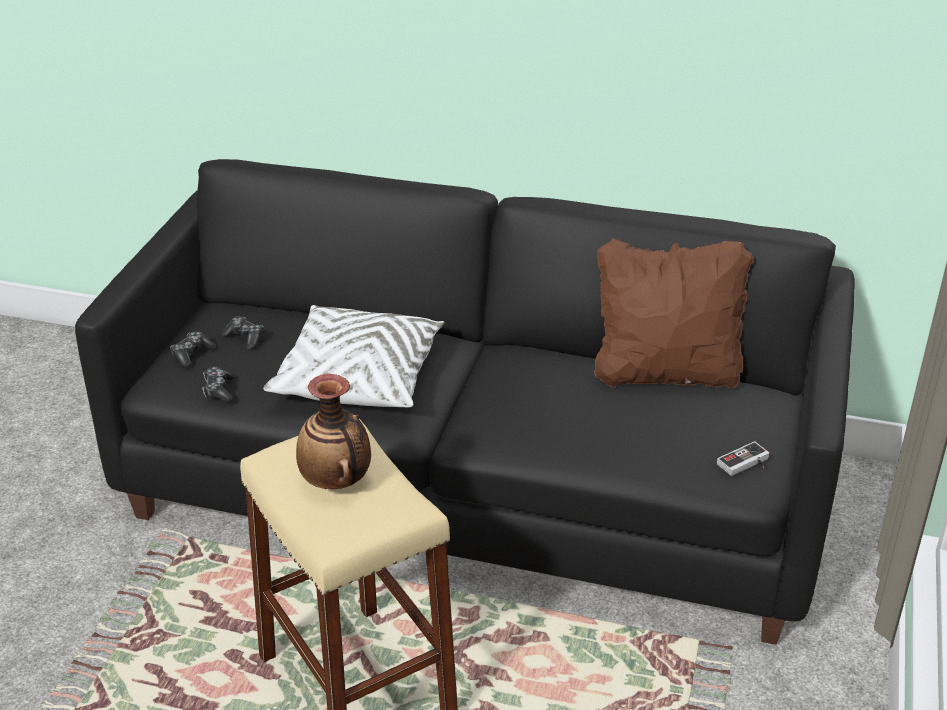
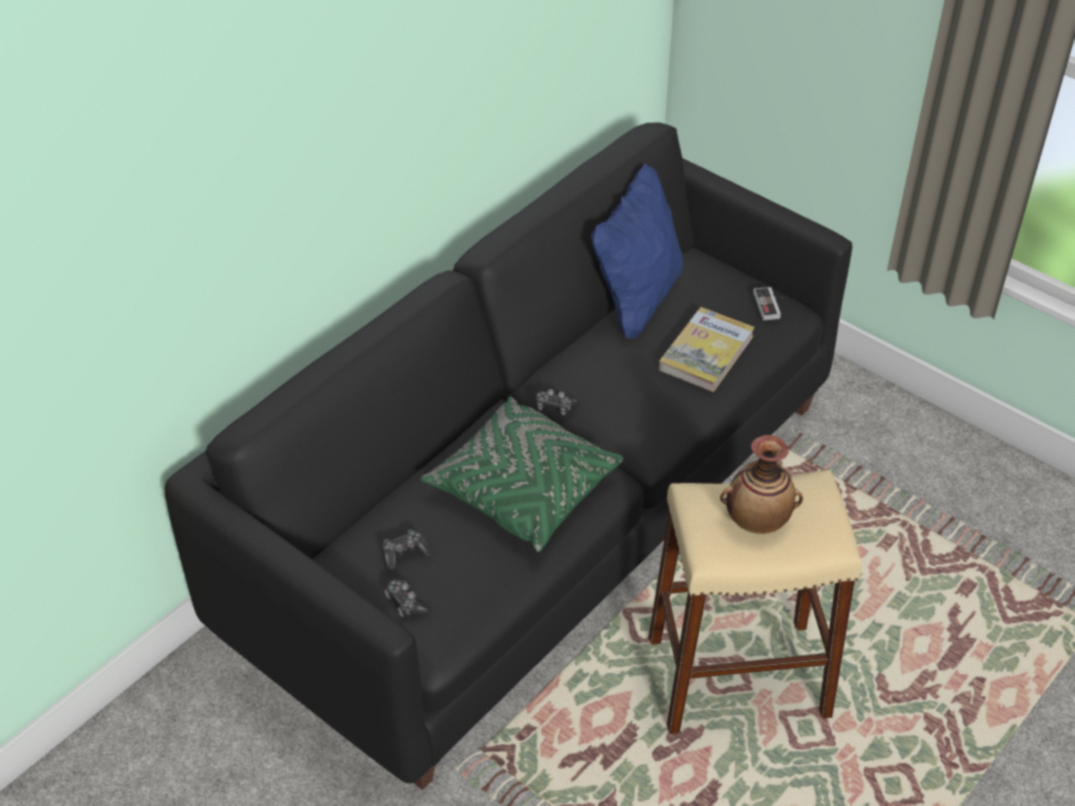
camera: 65 degrees left, 10 degrees up
(218, 390) = (482, 596): game controller -> game controller (554, 406)
(358, 377) = (522, 489): white pillow -> green pillow
(627, 436) = (706, 353): none -> book
(665, 374) = (636, 300): brown pillow -> blue pillow

